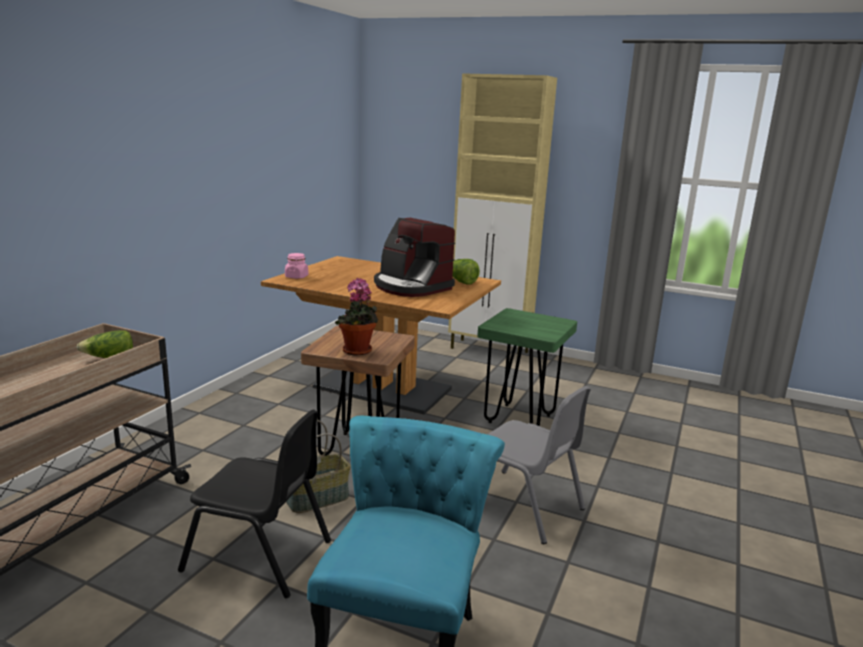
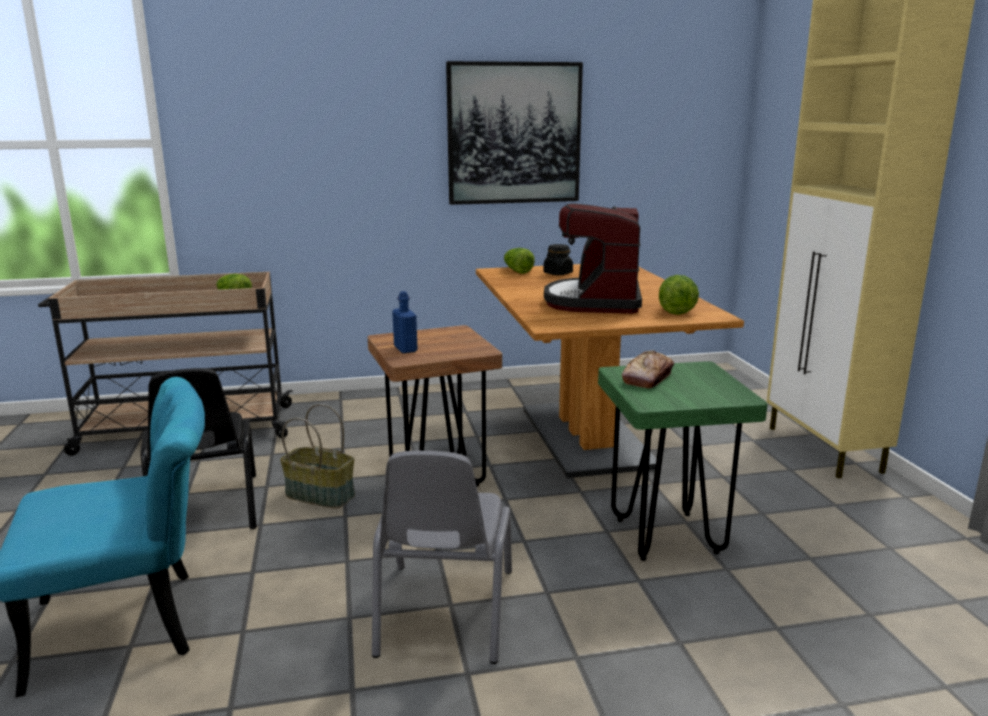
camera: 55 degrees right, 0 degrees up
(247, 161) = (514, 134): none -> picture
(296, 277) = (517, 271): pink jar -> lettuce
(327, 273) = (558, 273): none -> black jar
(358, 352) = (405, 349): potted plant -> blue bottle
(511, 325) = (648, 378): none -> bread

